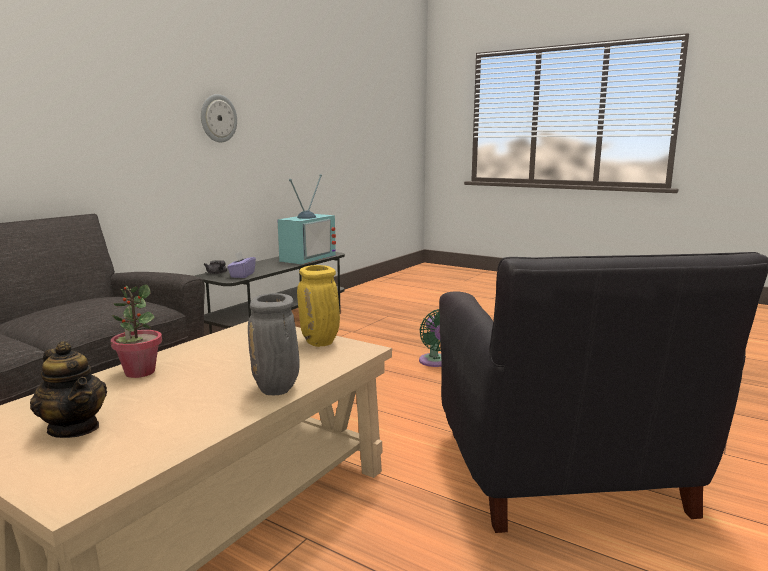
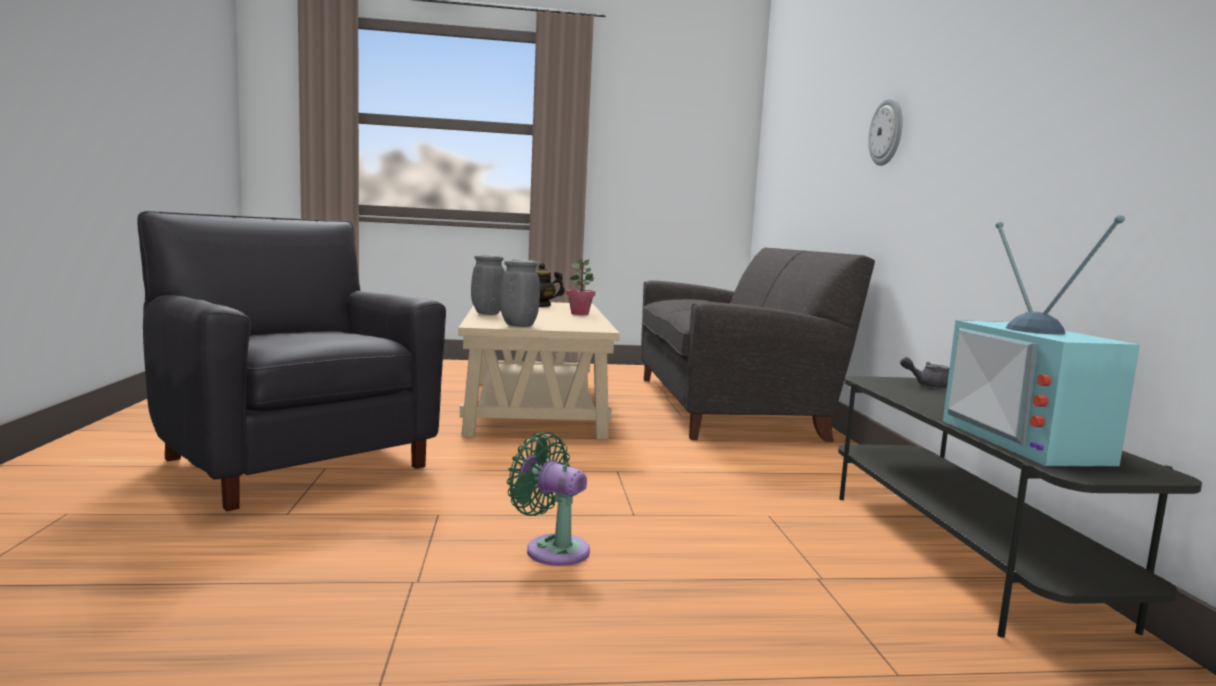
camera: 140 degrees right, 5 degrees down
(218, 118) = (1036, 106): wall clock -> wall clock (887, 132)
(242, 275) = (889, 387): purple tissue box -> none
(320, 343) = (517, 325): yellow vase -> grey vase

